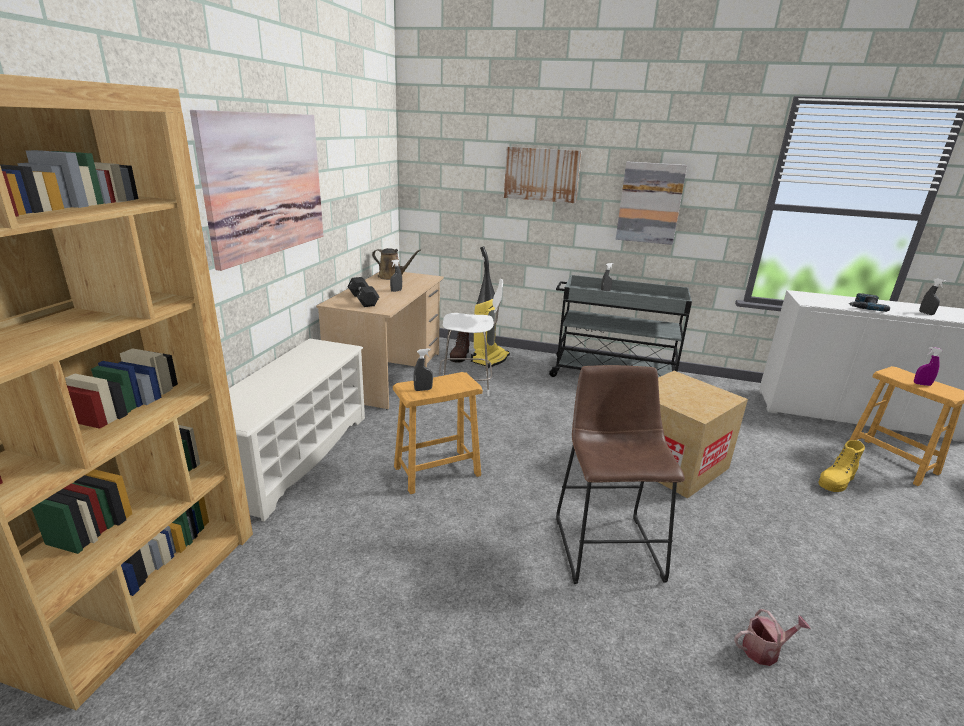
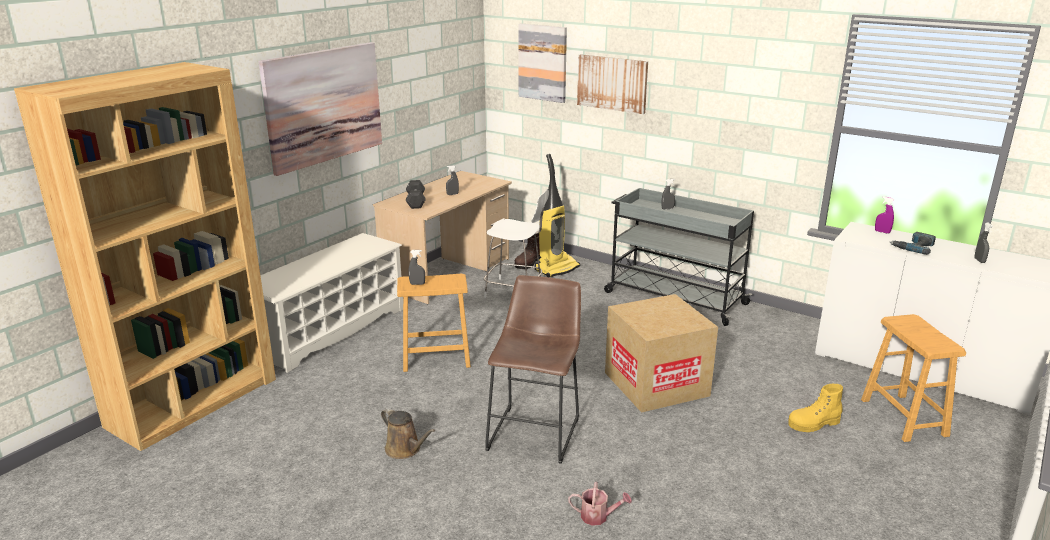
camera: 20 degrees right, 0 degrees up
(392, 277) = (461, 179): brown watering can -> brown watering can (405, 449)
(649, 203) = (716, 118): picture -> picture (543, 62)
(922, 384) = (918, 334): purple spray bottle -> purple spray bottle (882, 232)

